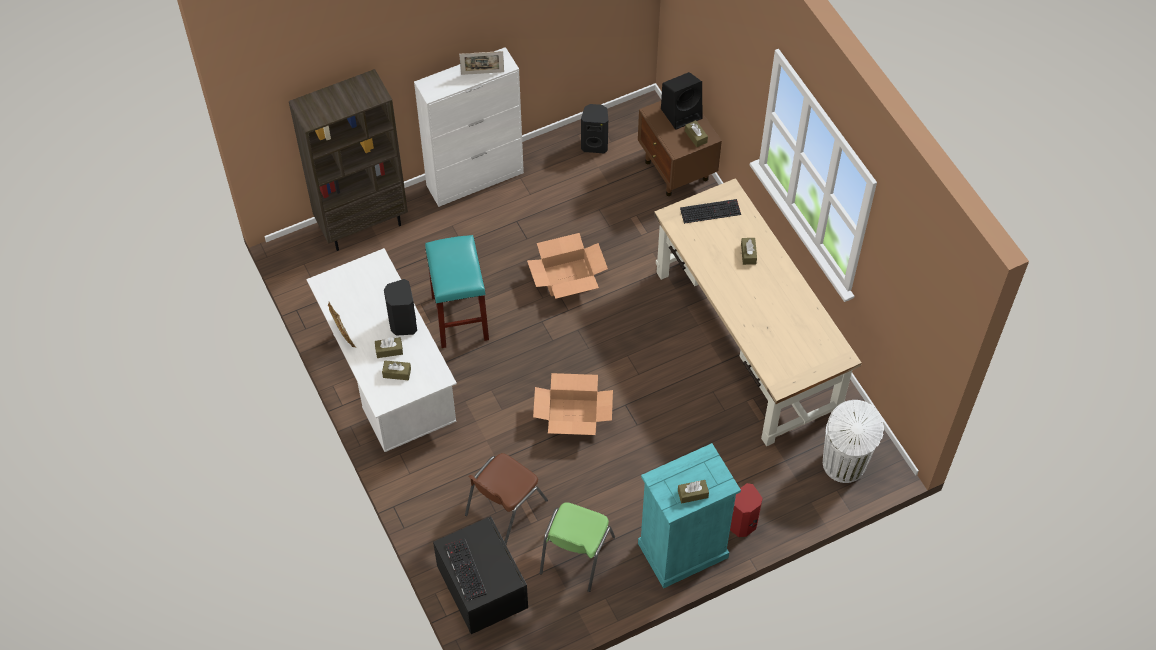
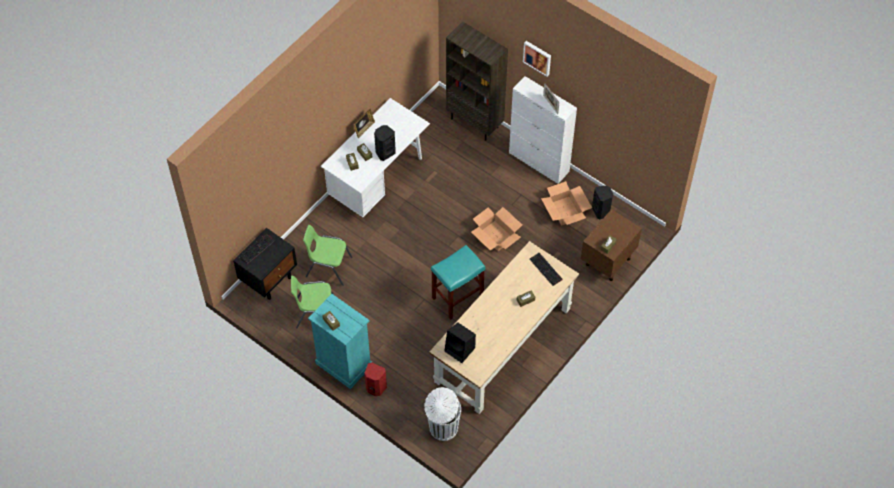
camera: 65 degrees right, 0 degrees up
(422, 36) = (537, 57): none -> picture
(459, 317) = (439, 194): turquoise stool -> turquoise stool (458, 297)
(504, 508) = (328, 267): brown chair -> green chair
(573, 415) = (404, 276): cardboard box -> cardboard box (565, 210)
(682, 113) = (622, 232): black speaker -> black speaker (460, 350)

